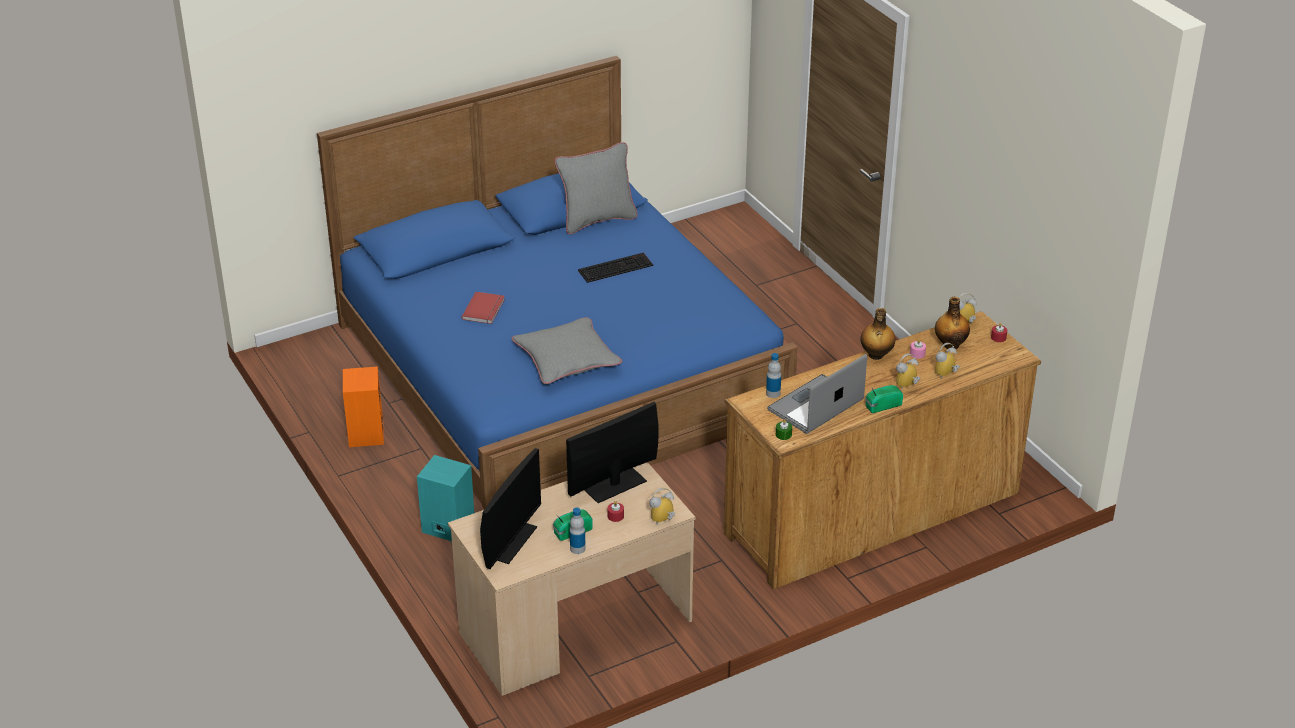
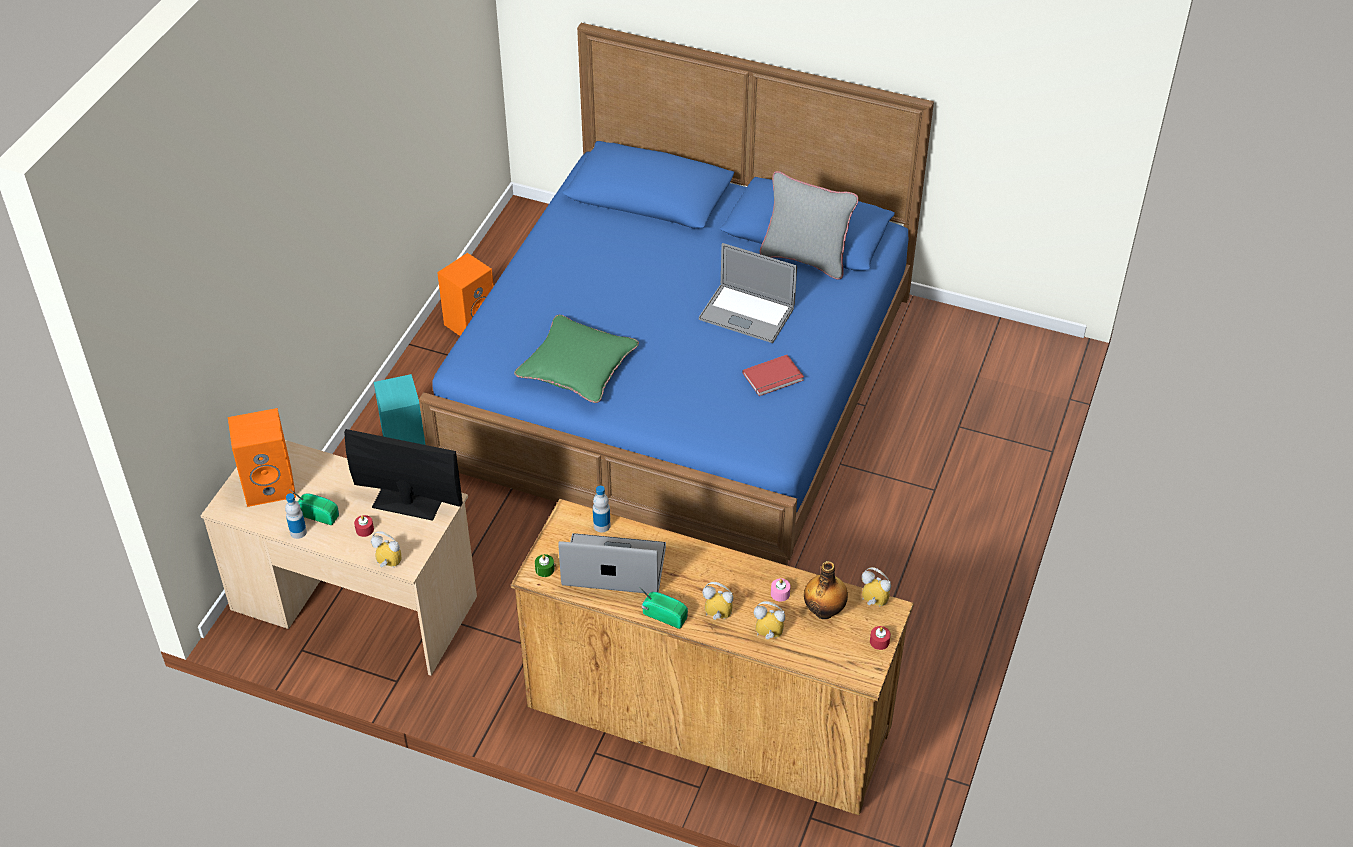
camera: 50 degrees right, 10 degrees up
(485, 309) = (590, 276): red book -> red book (774, 378)
(510, 541) = (270, 485): monitor -> orange speaker
(566, 358) = (577, 366): grey pillow -> green pillow
(615, 267) = (746, 313): keyboard -> laptop
(876, 355) = (743, 564): bottle -> none

